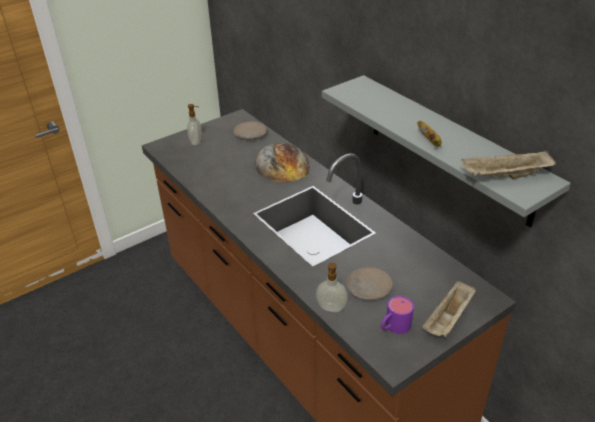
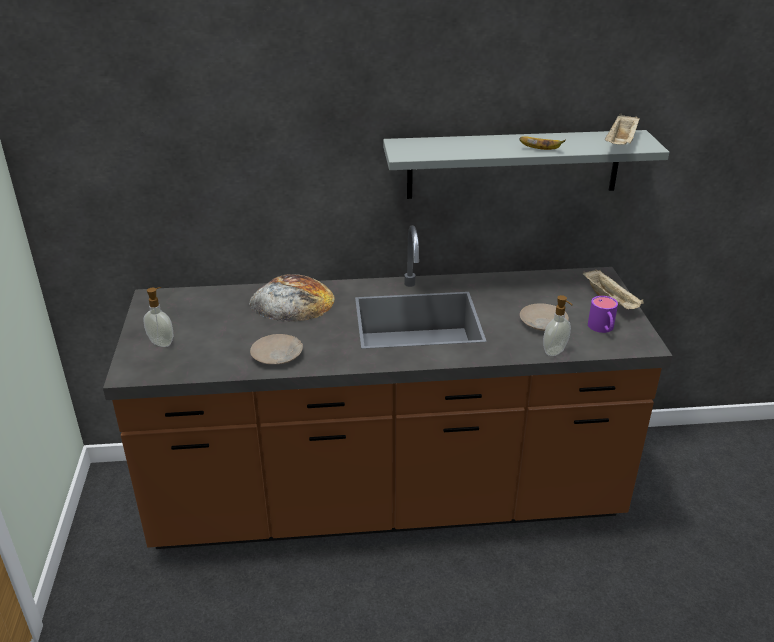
camera: 60 degrees left, 5 degrees down
(250, 134) = (203, 301): beige plate -> beige plate (277, 355)

